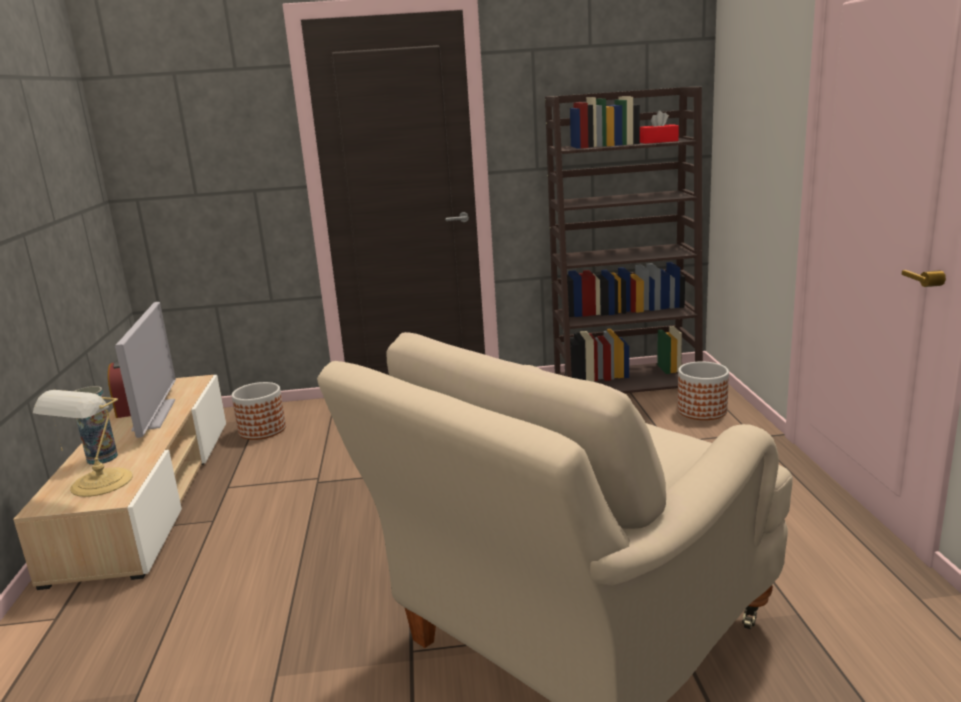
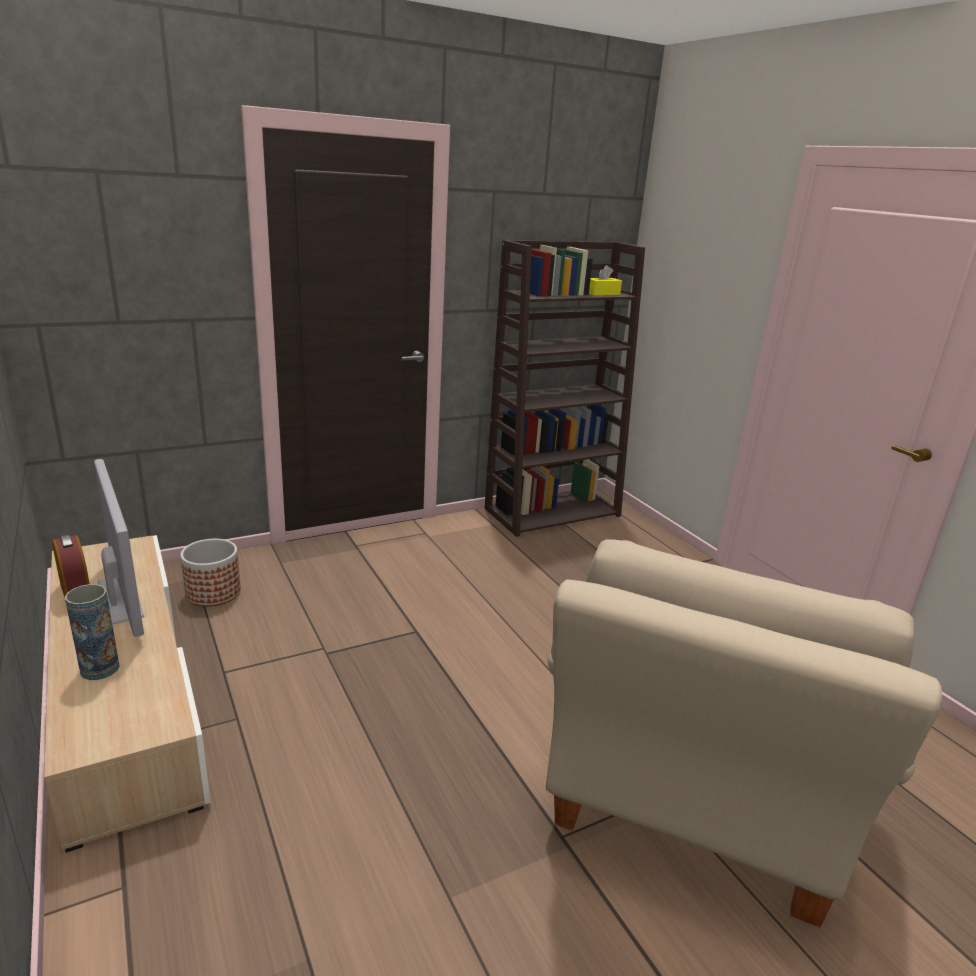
camera: 25 degrees left, 5 degrees up
(99, 484) = (129, 707): table lamp -> none
(658, 141) = (602, 293): red tissue box -> yellow tissue box
(702, 411) = (635, 539): planter -> none

